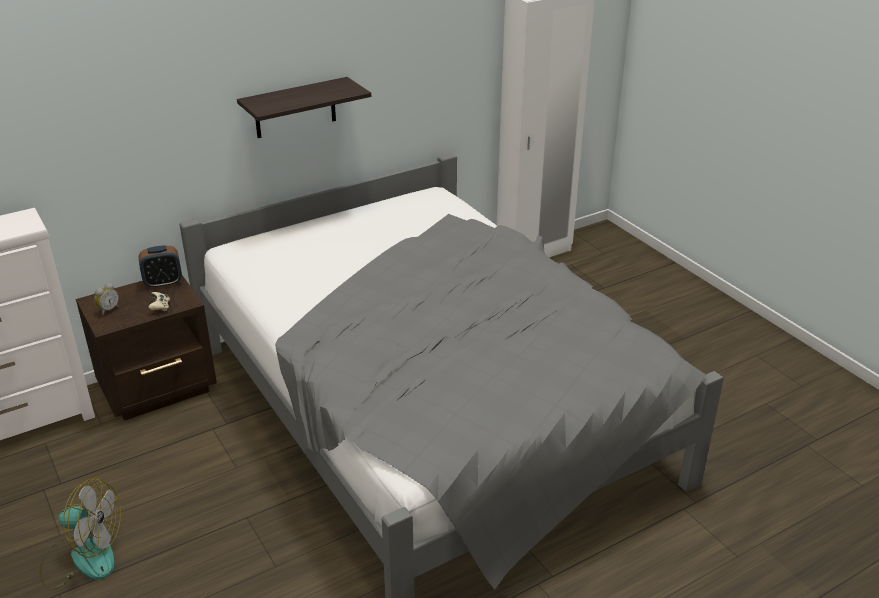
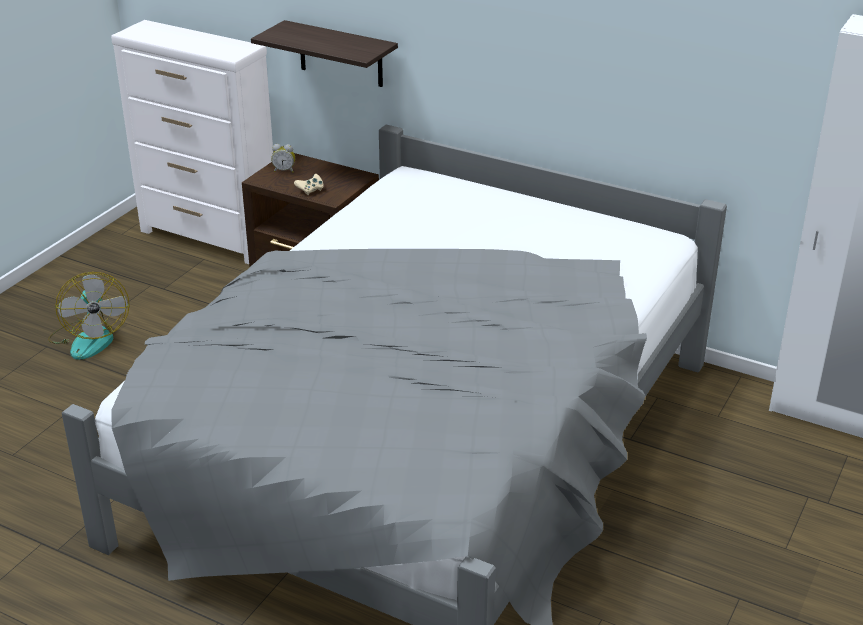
camera: 60 degrees right, 0 degrees up
(163, 283) = (349, 176): alarm clock -> none
(295, 108) = (528, 55): shelf -> shelf (341, 54)

